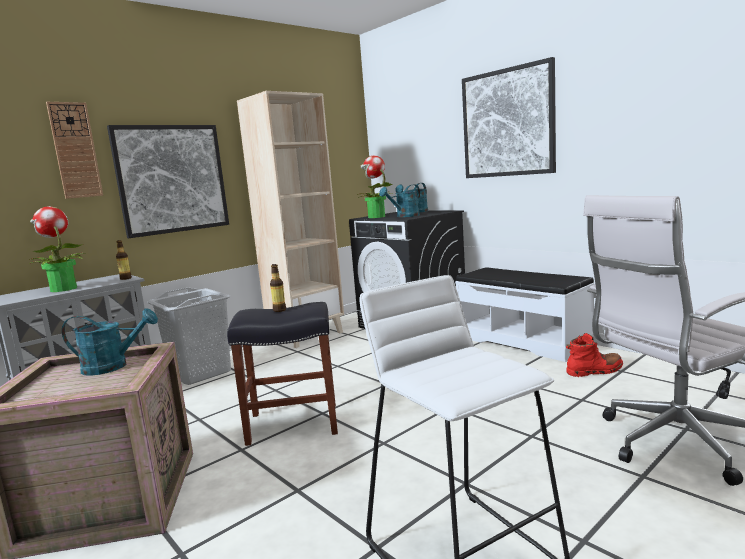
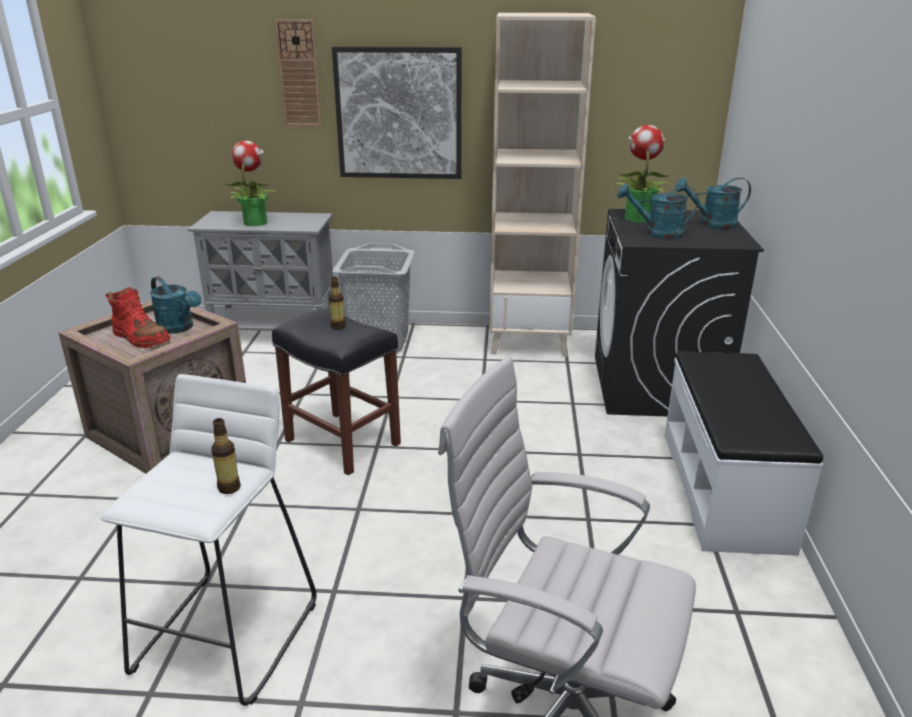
camera: 45 degrees right, 15 degrees up
(125, 278) = (309, 225): bottle -> bottle (229, 488)
(507, 123) = (830, 129): picture -> none
(594, 371) = (704, 587): red boot -> red boot (141, 339)

